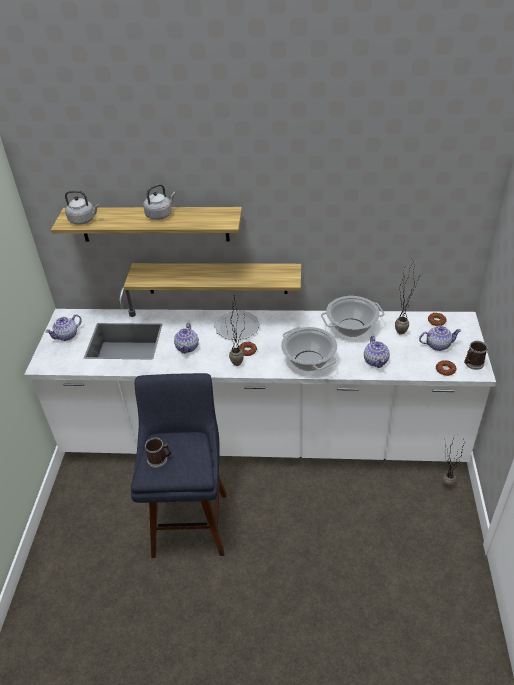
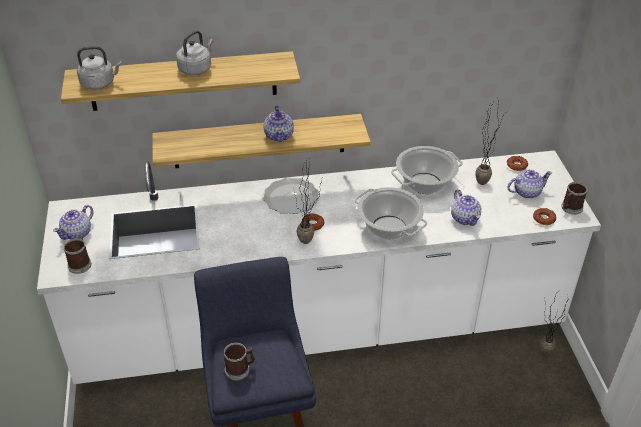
camera: 15 degrees left, 0 degrees up
(61, 359) = (81, 263): none -> mug
(187, 347) = (238, 229): teapot -> teapot (279, 135)

